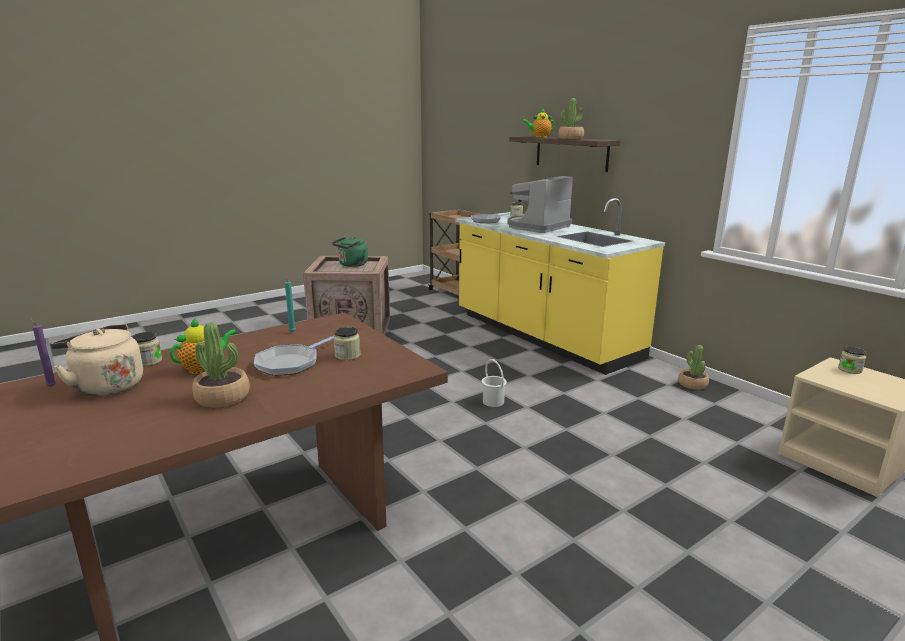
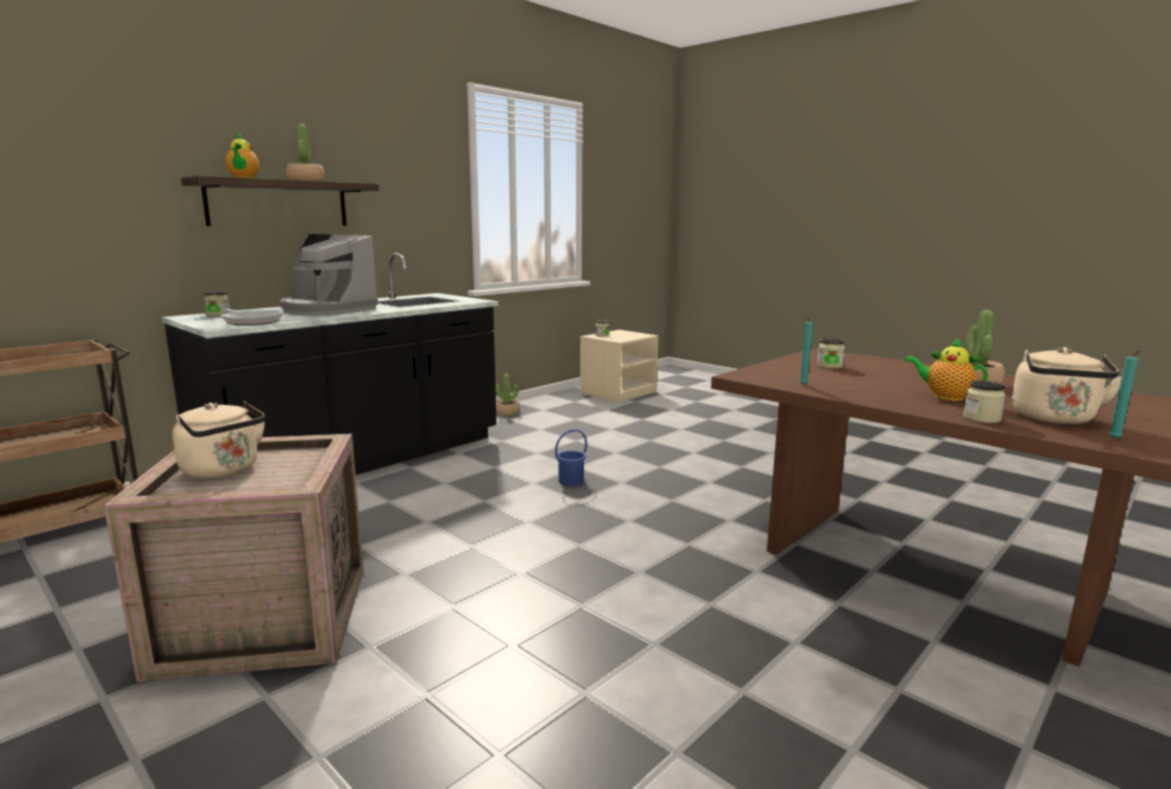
camera: 100 degrees left, 5 degrees down
(51, 386) = (1115, 439): purple candle -> turquoise candle
(290, 363) = (877, 376): frying pan -> none
(352, 265) = (224, 471): green kettle -> beige kettle
(493, 401) = (570, 481): white bucket -> blue bucket
(543, 336) = (358, 461): yellow counter -> black counter

